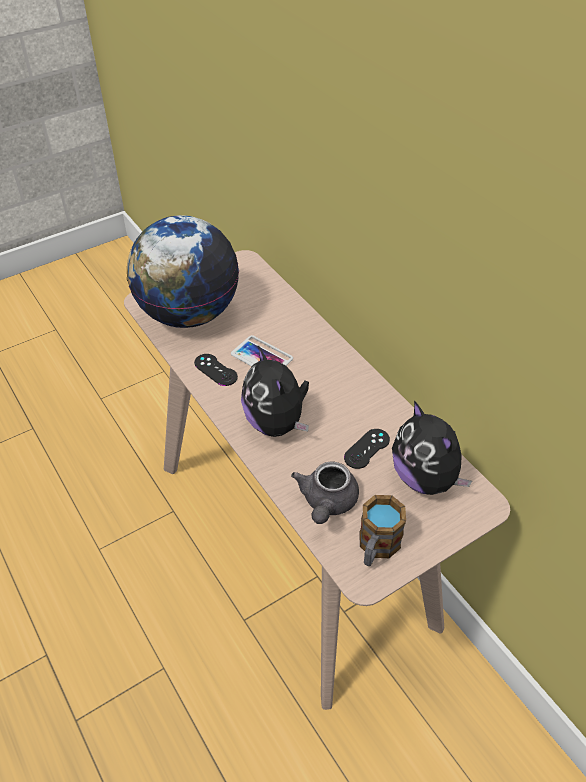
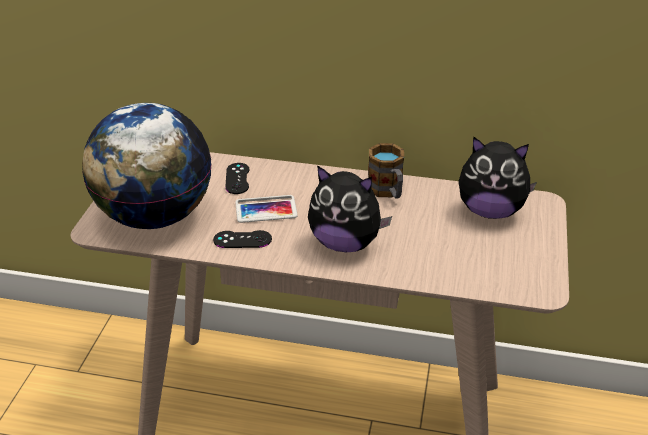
camera: 45 degrees left, 10 degrees down
(326, 503) = (455, 266): grey teapot -> none
(367, 449) = (430, 218): black game controller -> black game controller (237, 178)
(376, 548) = (523, 269): mug -> mug (388, 191)

